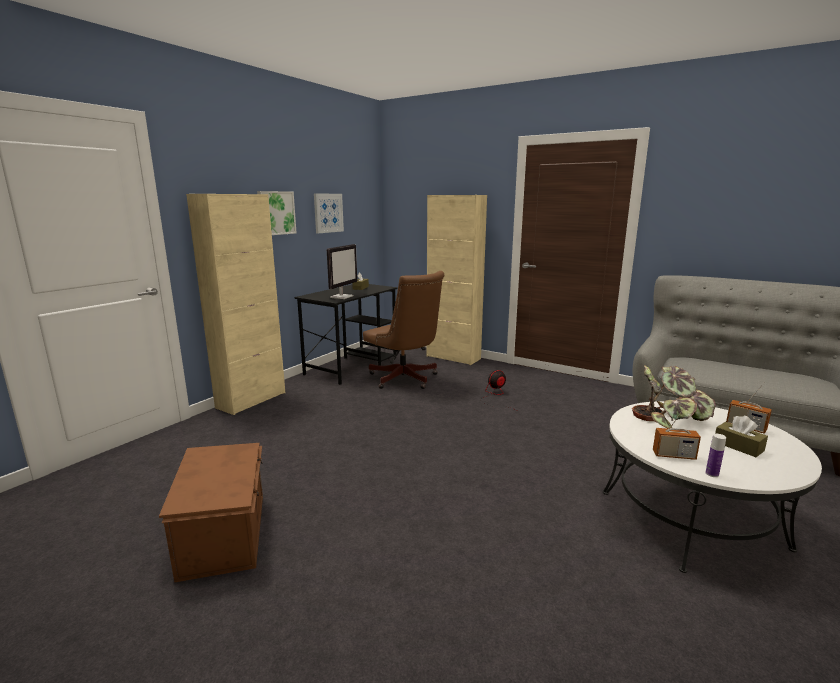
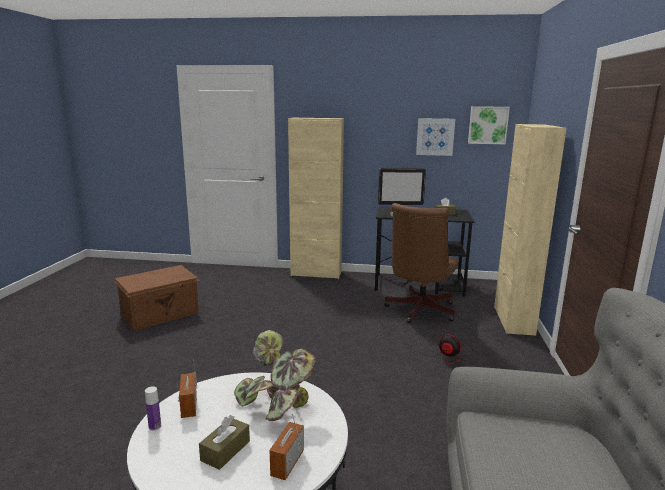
camera: 65 degrees right, 0 degrees up
(275, 213) = (371, 134): picture -> picture (488, 125)

